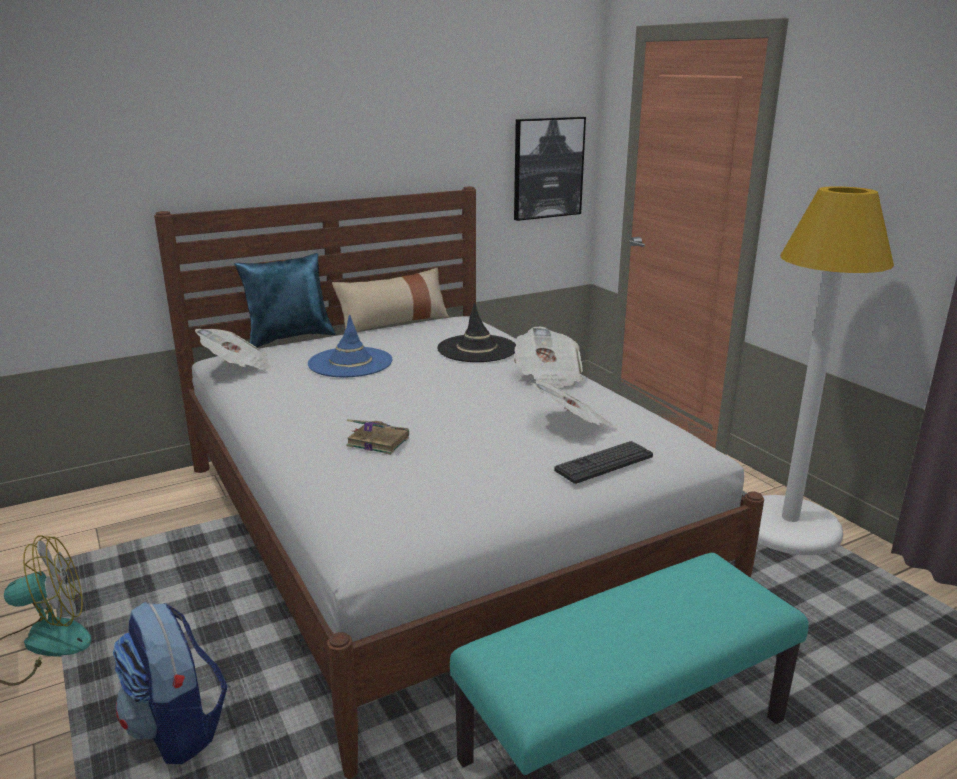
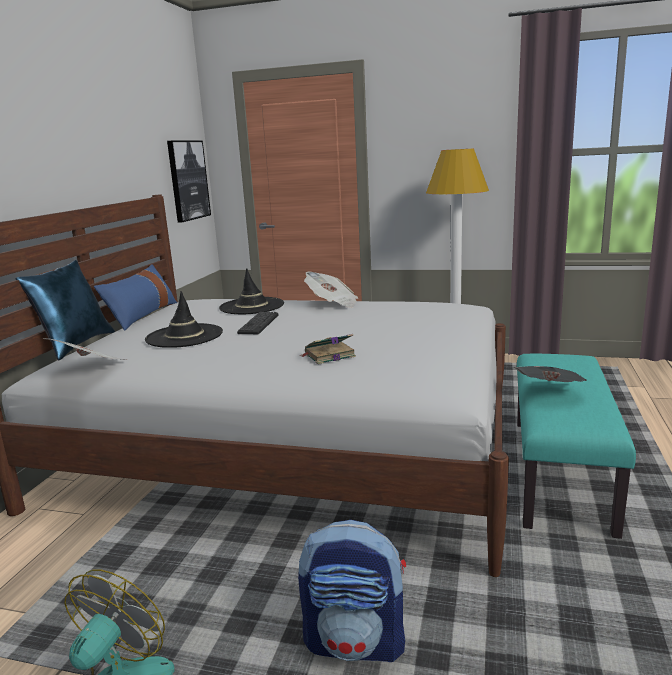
camera: 45 degrees left, 5 degrees down
(350, 363) = (184, 336): blue hat -> black hat
(394, 323) = (142, 315): beige pillow -> blue pillow
(573, 425) = (404, 314): newspaper -> newspaper (549, 392)
(604, 463) = (459, 320): keyboard -> keyboard (258, 324)

